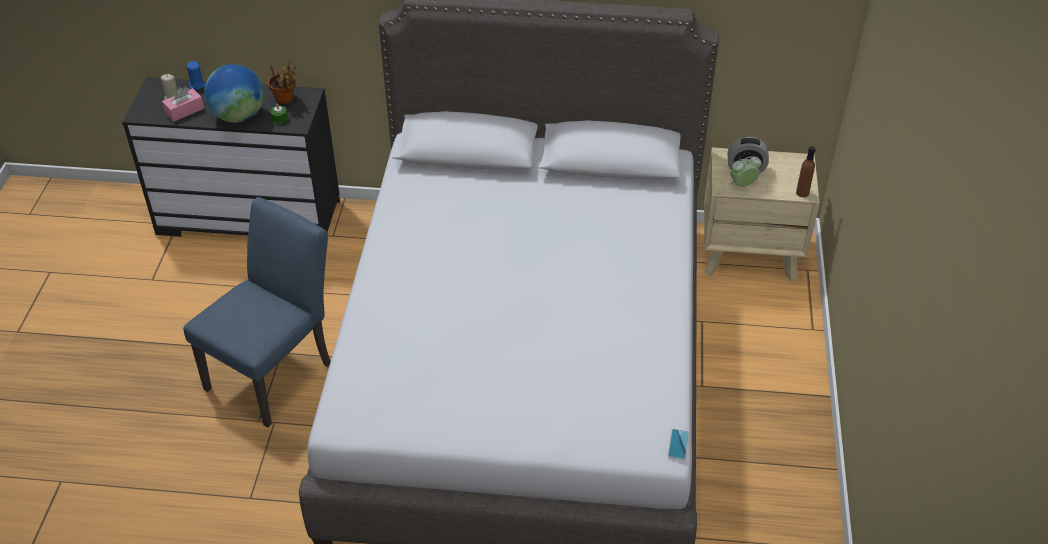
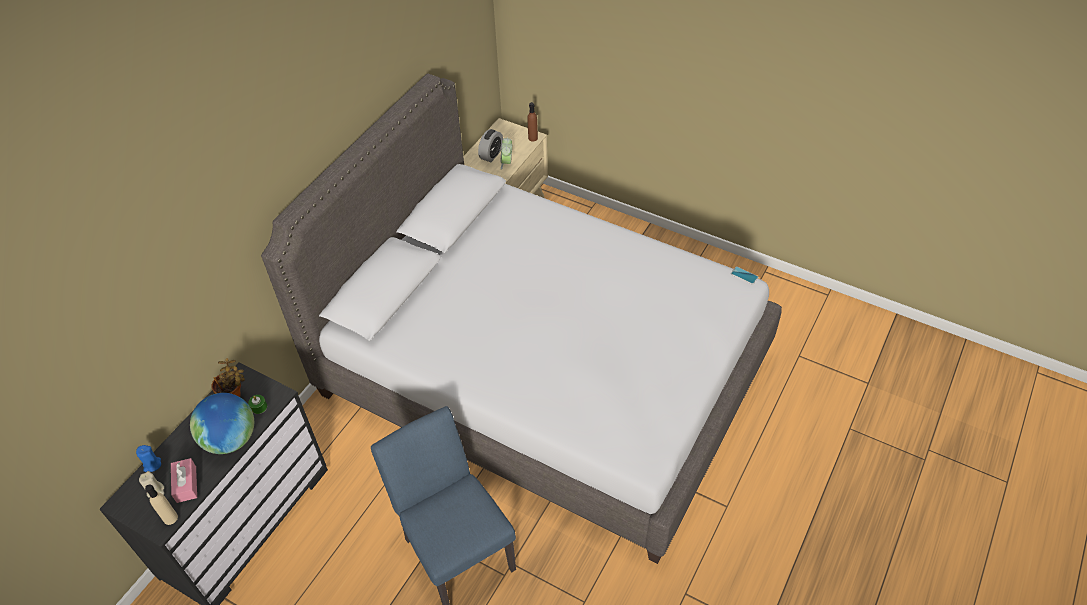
camera: 65 degrees left, 5 degrees up
(149, 116) = (170, 518): none -> beige bottle

